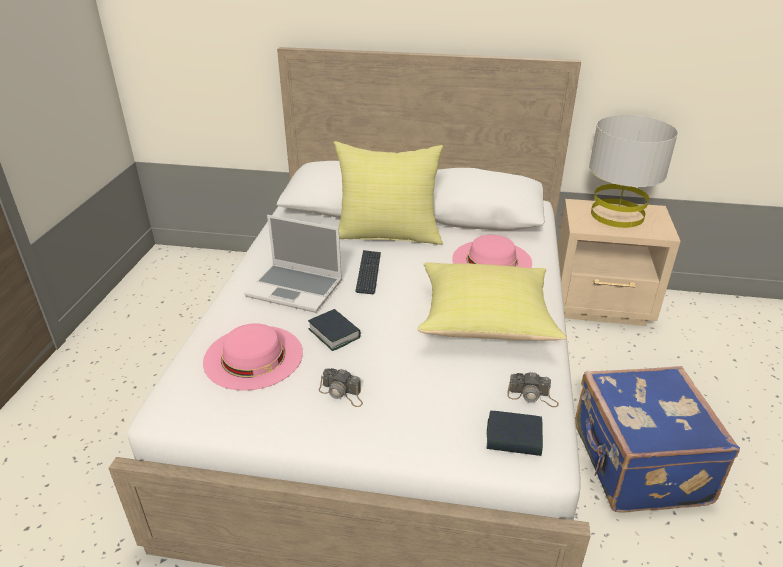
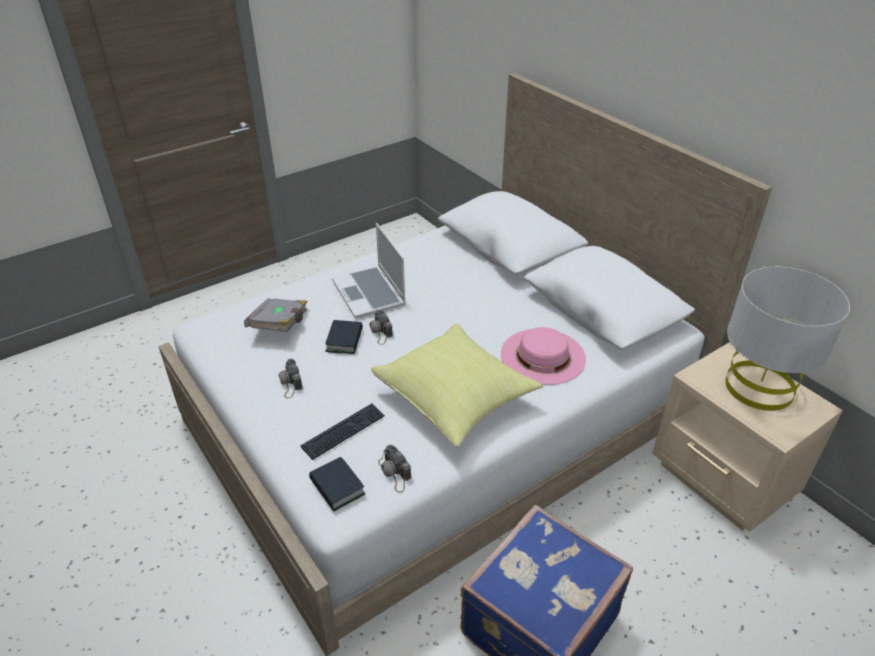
camera: 45 degrees right, 5 degrees up
(253, 356) = (280, 325): pink hat -> grey book
(353, 310) = (380, 331): none -> camera
(368, 272) = (434, 310): keyboard -> keyboard (343, 432)
(388, 234) = (497, 287): yellow pillow -> none

